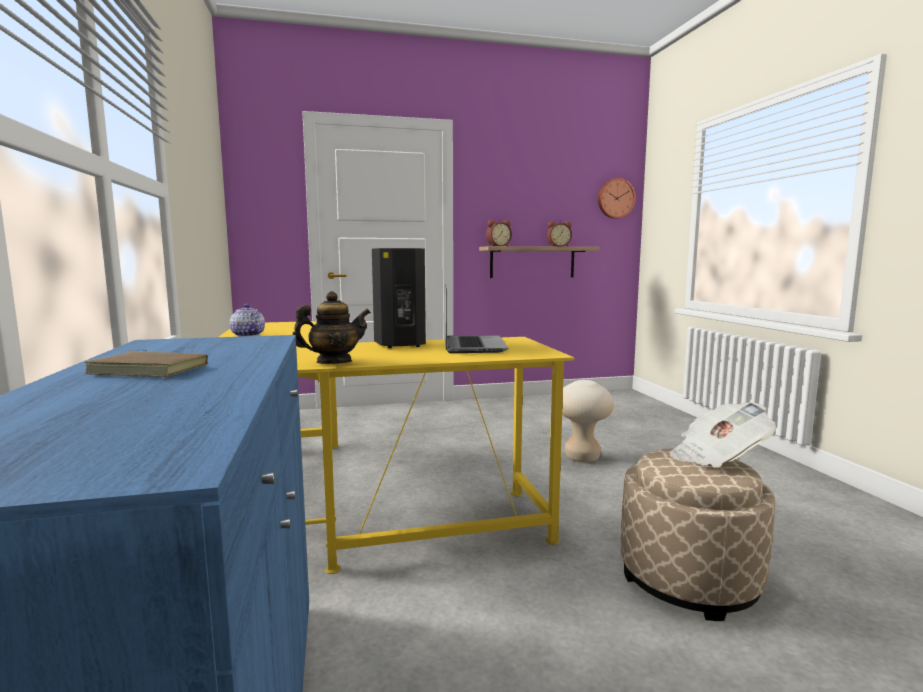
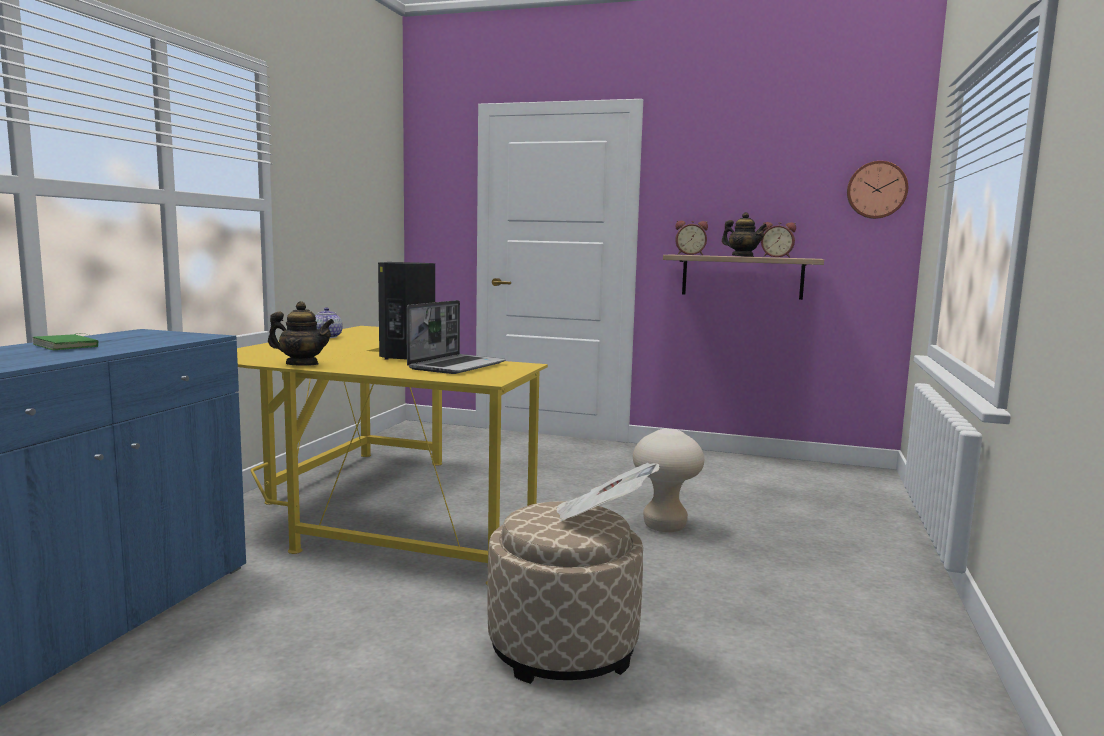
camera: 30 degrees right, 0 degrees up
(152, 369) = (68, 346): brown book -> green book
(541, 246) = (742, 256): none -> teapot

